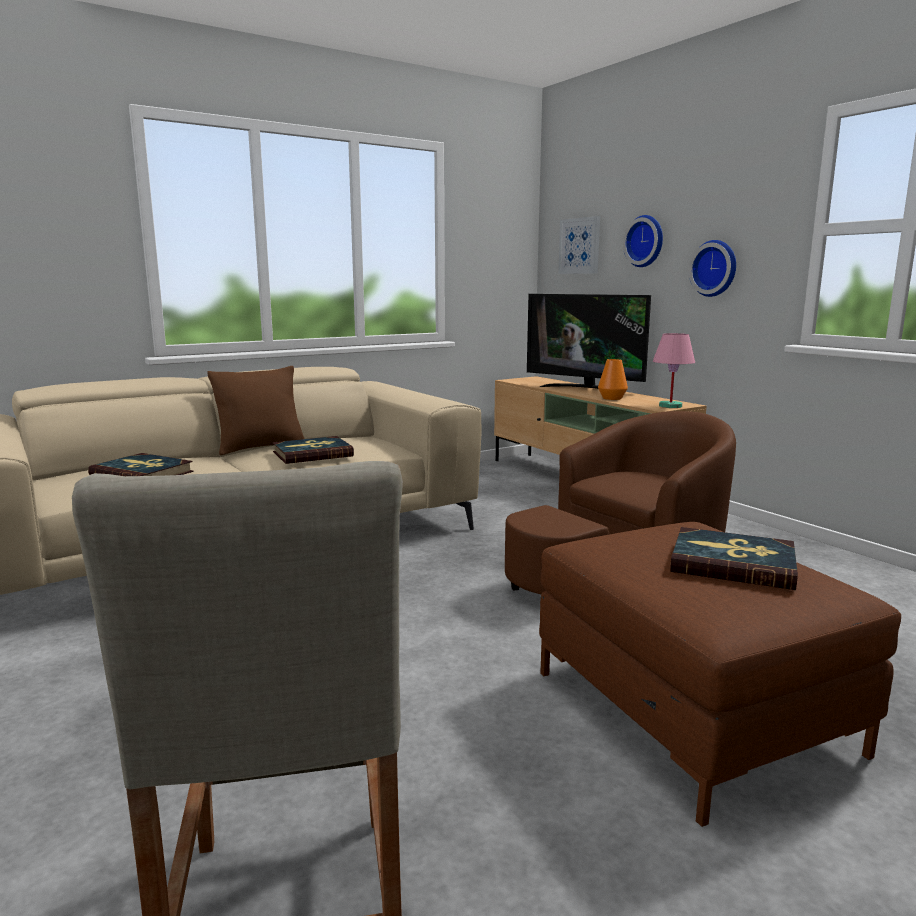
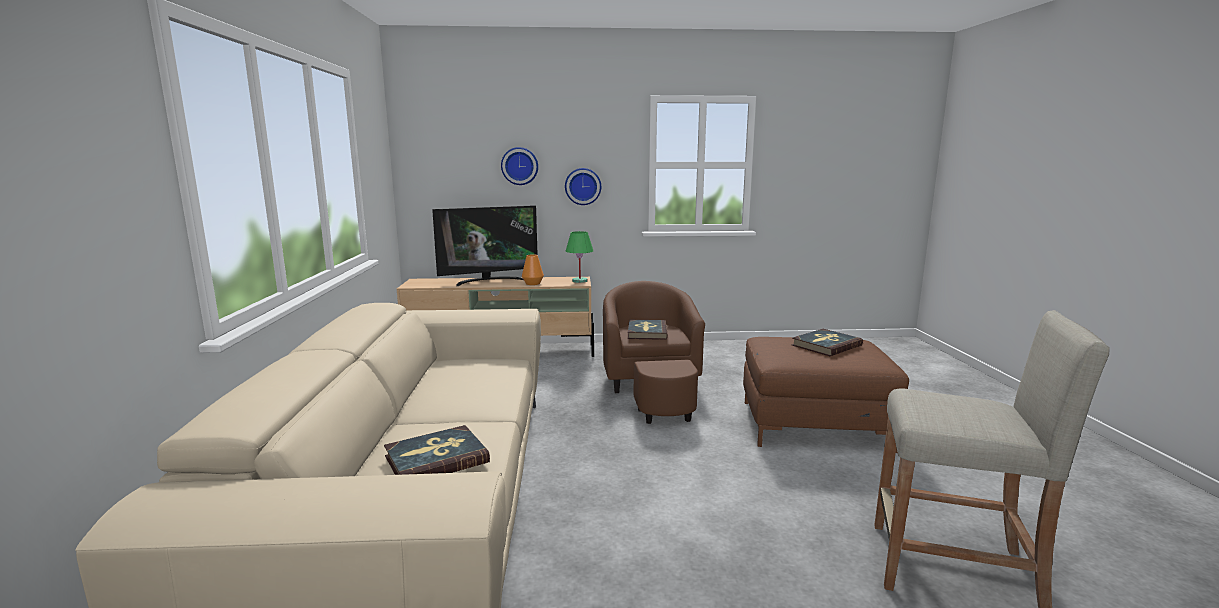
camera: 60 degrees left, 0 degrees up
(261, 447) = (412, 400): brown pillow -> none
(312, 454) = (481, 385): book -> book (646, 332)
(580, 246) = (448, 166): picture -> none
(670, 406) = (579, 281): pink table lamp -> green table lamp

